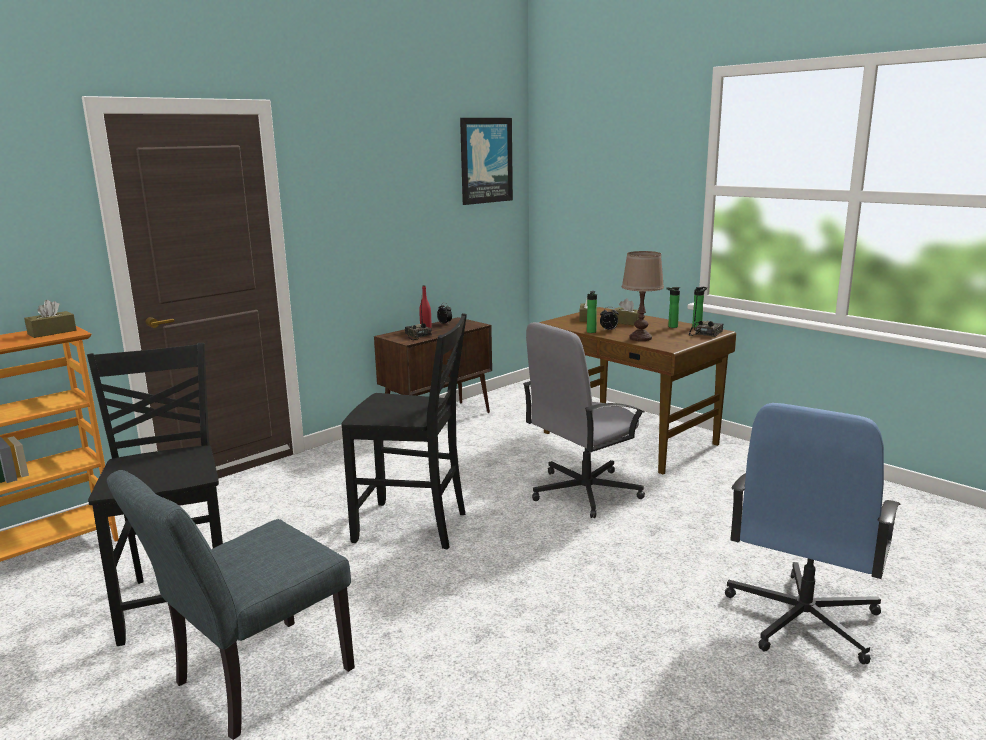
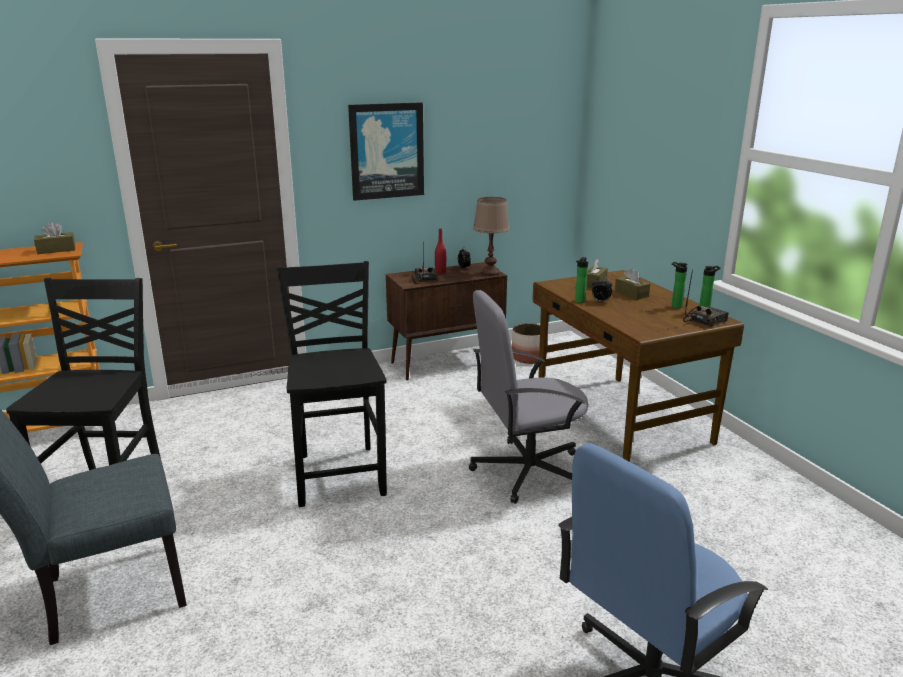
camera: 20 degrees right, 5 degrees up
(413, 527) = (340, 473): black chair -> black chair turned 135 degrees counterclockwise
(485, 160) = (529, 100): picture -> picture (386, 151)
(511, 404) = (529, 357): none -> planter
(640, 338) = (623, 316): brown table lamp -> brown table lamp (490, 272)

